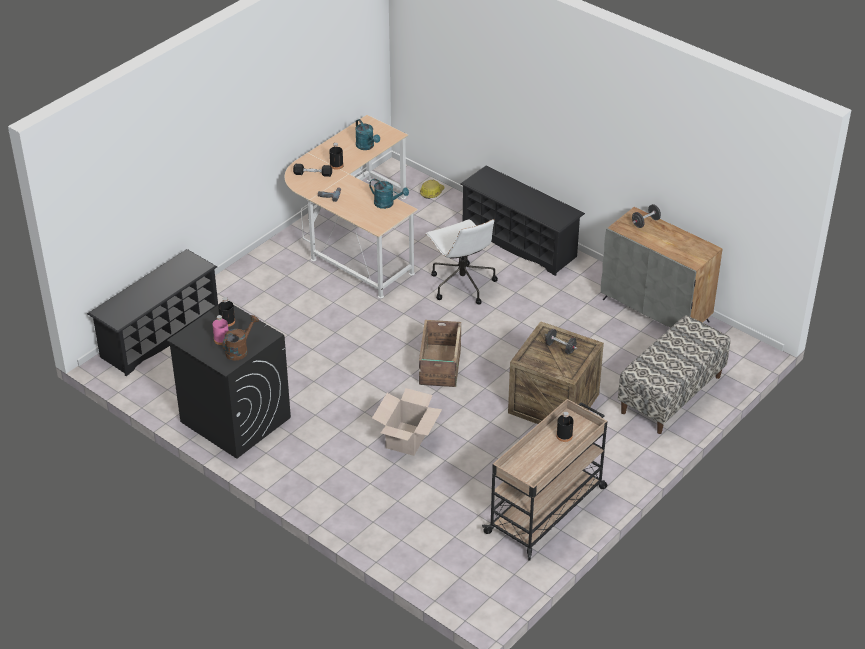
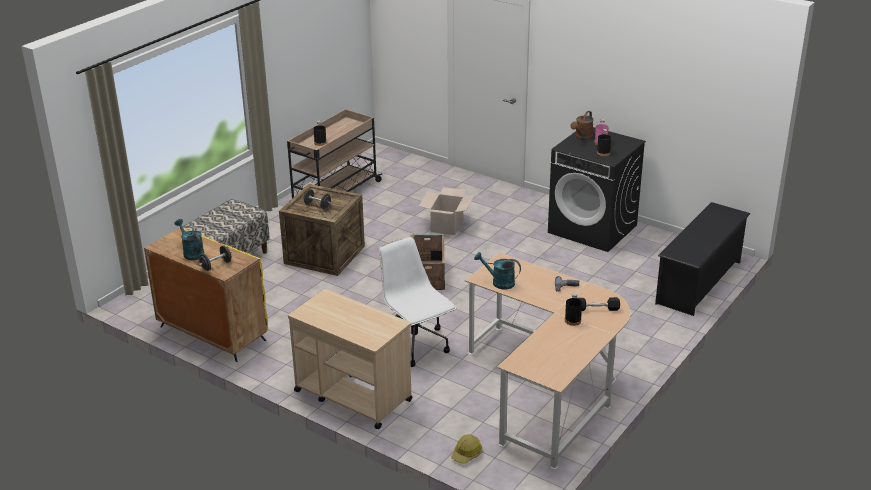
camera: 175 degrees right, 10 degrees down
(367, 146) = (544, 346): turquoise watering can -> turquoise watering can (191, 252)
(520, 242) = (352, 395): black shoe rack -> beige cart
(656, 310) = (212, 333): grey cabinet -> yellow cabinet

